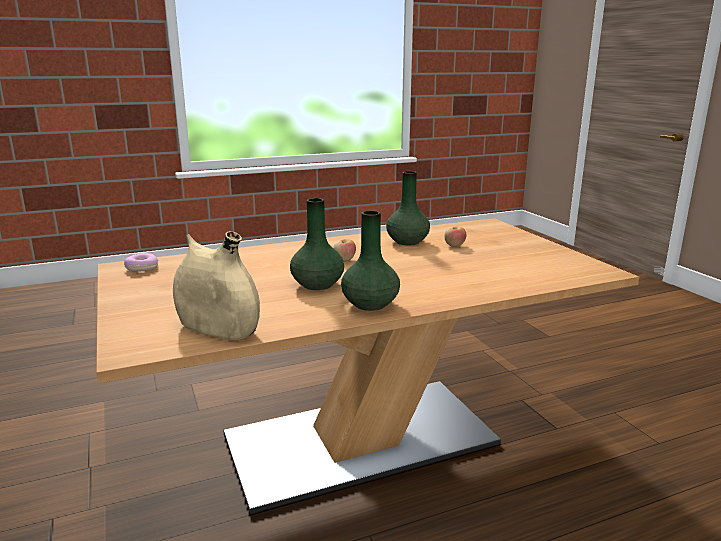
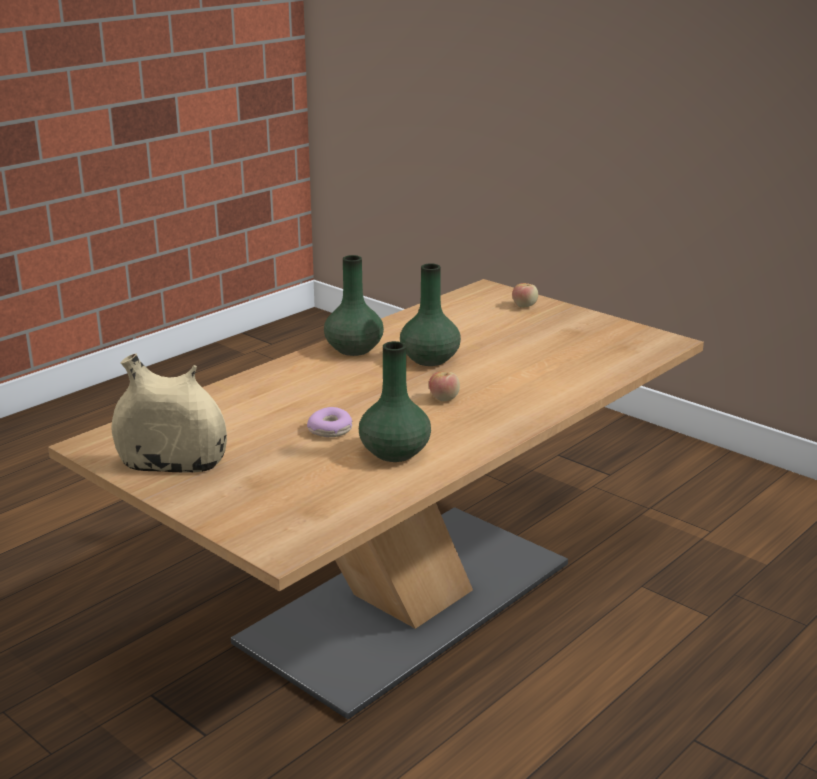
camera: 155 degrees right, 5 degrees up
(141, 268) = (644, 344): donut -> donut (330, 430)
(218, 329) = (453, 309): beige vase -> beige vase (172, 465)
(454, 245) = (317, 459): apple -> apple (524, 306)

